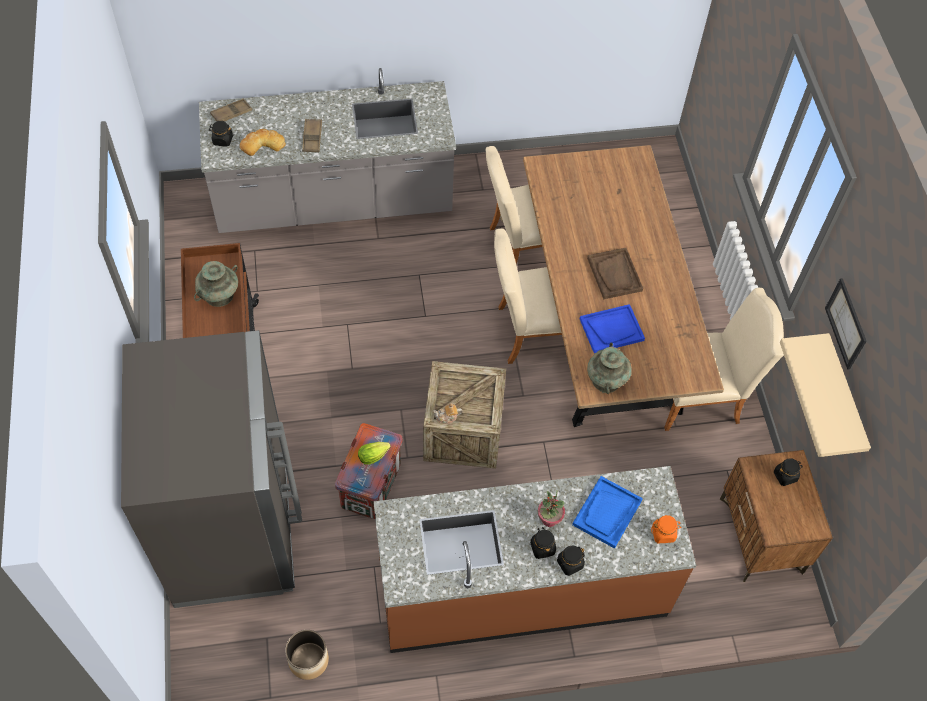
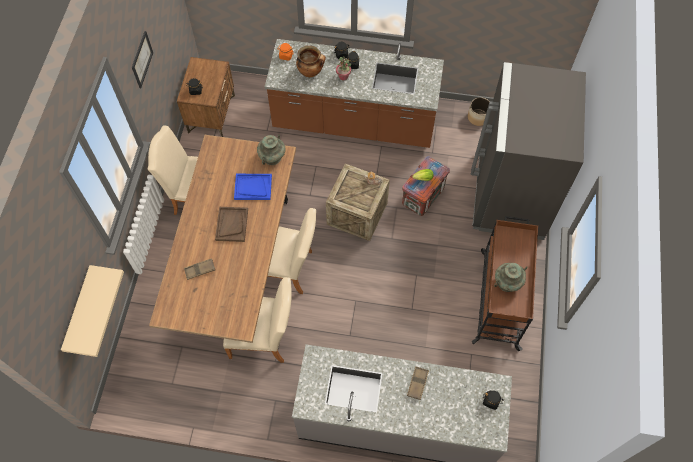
camera: 160 degrees left, 5 degrees up
(231, 113) = (480, 429): brown tray -> brown tray (200, 270)
(262, 144) = (459, 388): bread -> none
(607, 513) = (311, 72): blue tray -> cooking pot
(843, 398) = (158, 59): beige shelf -> beige shelf (79, 311)

